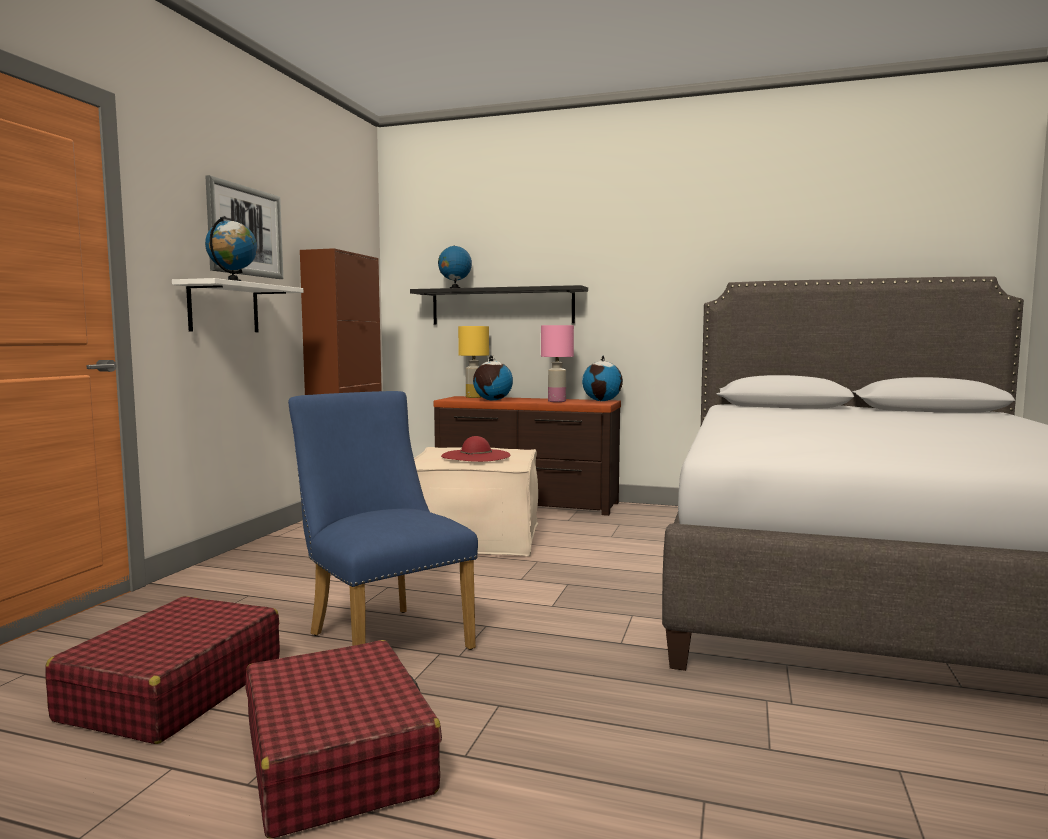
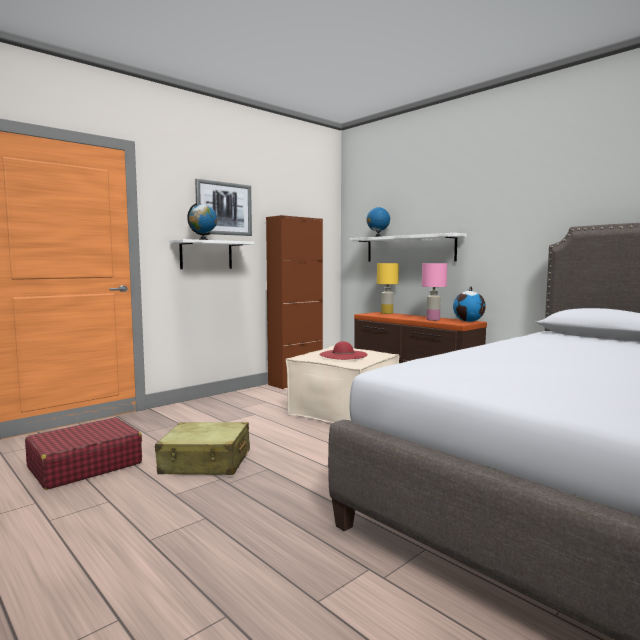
camera: 30 degrees right, 0 degrees up
(338, 758) = (97, 521): red suitcase -> none
(383, 638) = (206, 462): blue chair -> beige suitcase
(492, 400) = (391, 316): globe -> none
(502, 306) = (409, 249): black shelf -> white shelf

